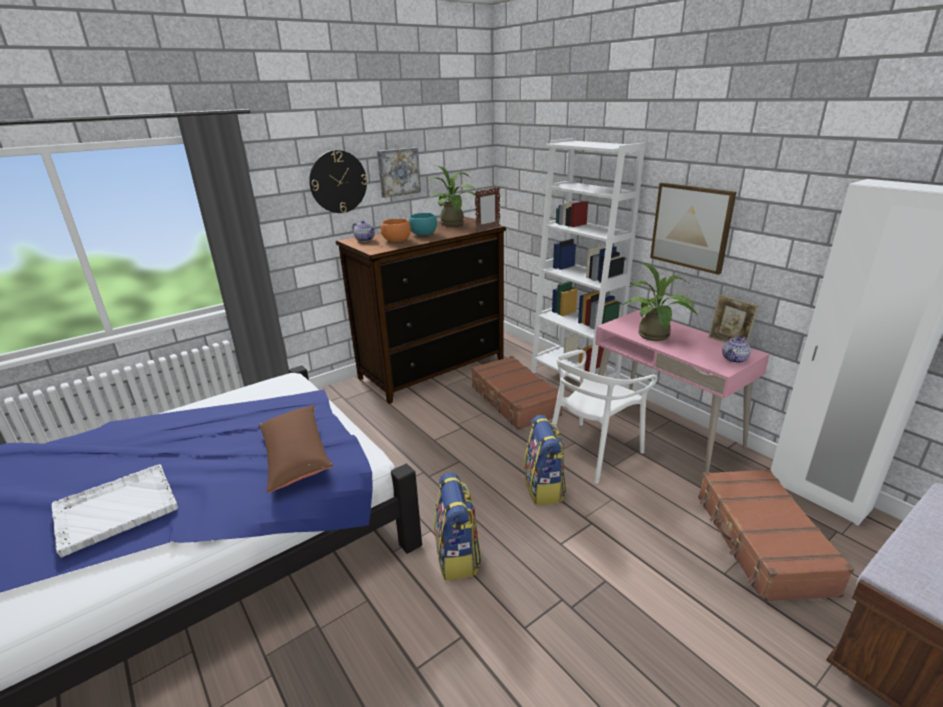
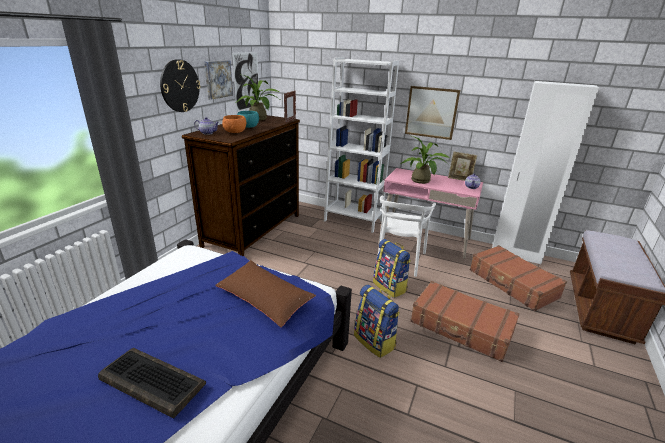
camera: 30 degrees left, 0 degrees up
(115, 509) = (151, 382): white tray -> keyboard
(448, 173) = (246, 81): none -> picture
(514, 401) = (328, 240): brown suitcase -> brown suitcase (461, 328)

